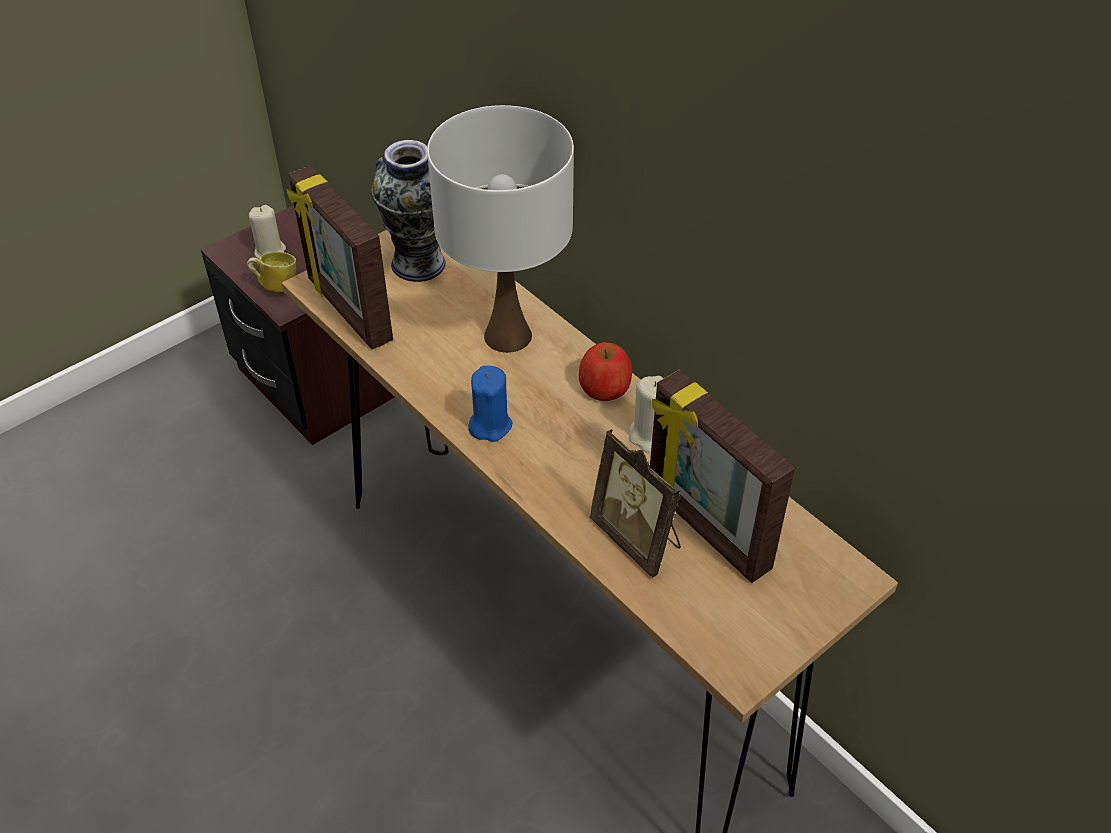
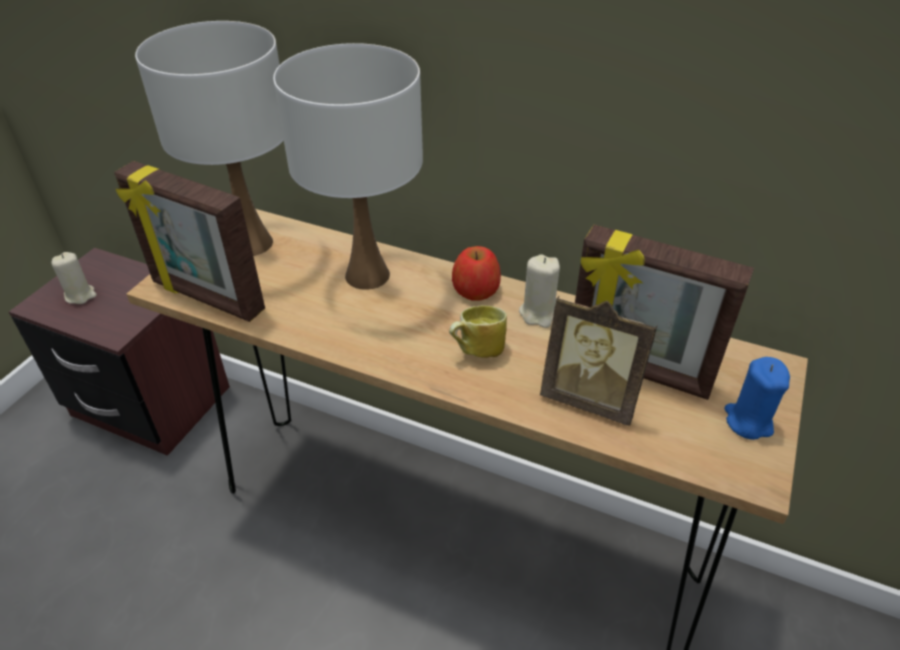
camera: 25 degrees left, 5 degrees down
(276, 286) = (99, 320): mug -> mug (476, 351)
(417, 264) = (252, 244): vase -> white table lamp
(490, 425) = (398, 350): blue candle -> blue candle (748, 421)

